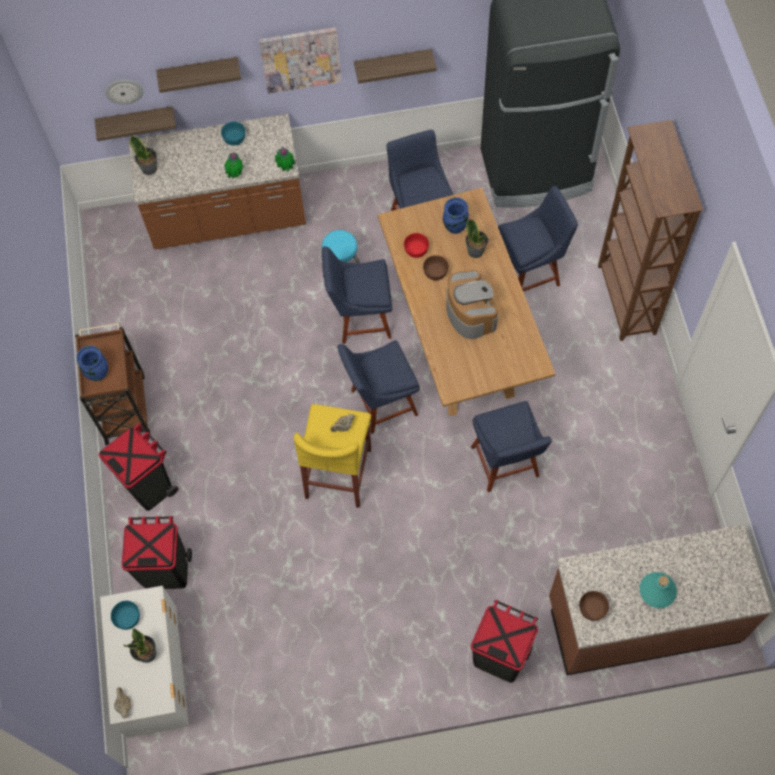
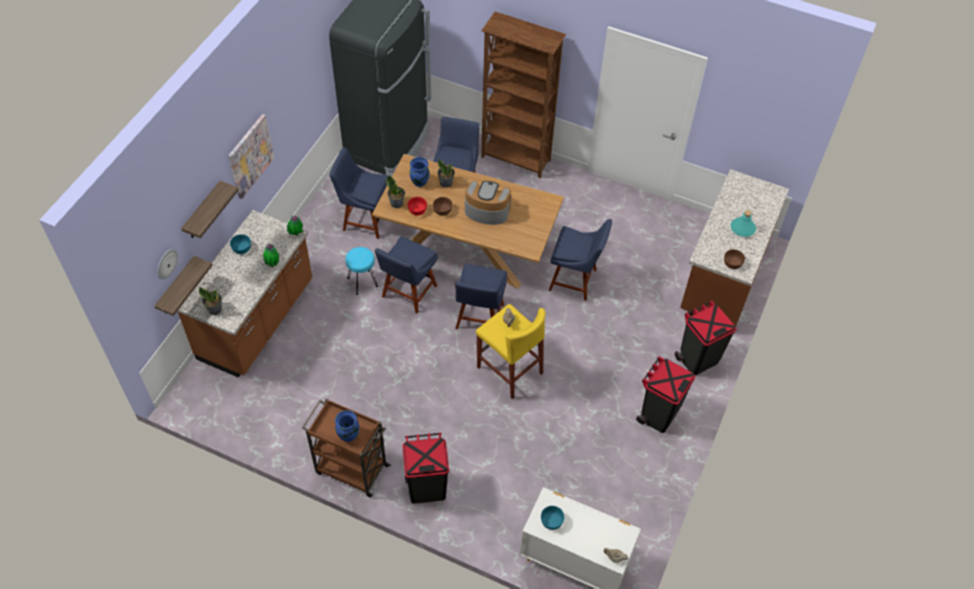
camera: 60 degrees left, 10 degrees down
(147, 653) = (587, 523): potted plant -> potted plant (397, 203)
(166, 570) = (500, 513): black trash can -> black trash can (658, 414)
(393, 64) = (292, 124): shelf -> none

